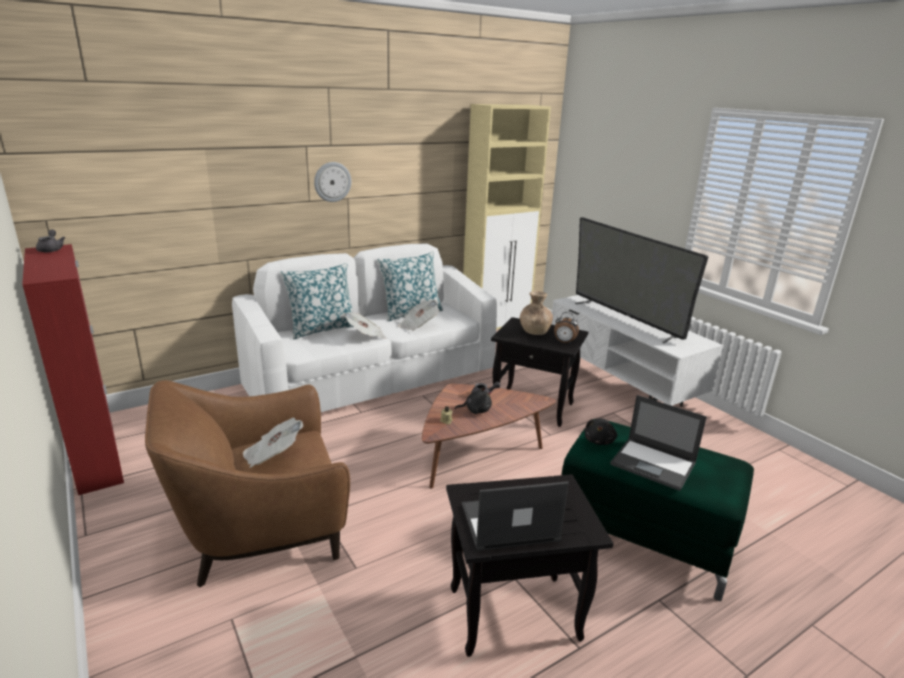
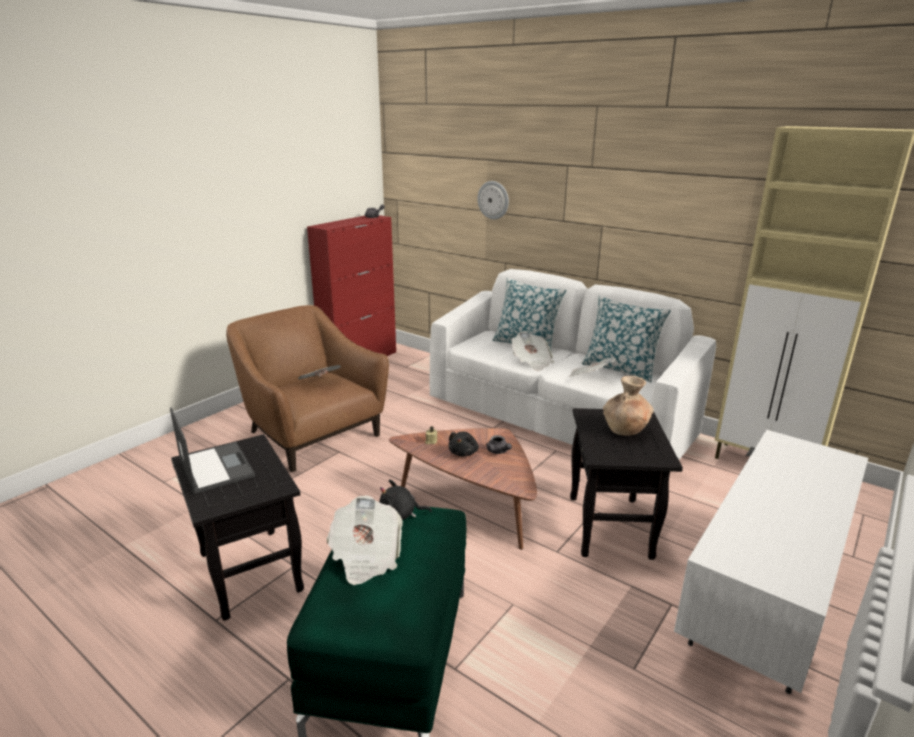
camera: 70 degrees right, 0 degrees up
(332, 182) = (586, 205): wall clock -> wall clock (493, 200)
(476, 410) = (464, 452): black plush toy -> black plush toy turned 45 degrees clockwise
(564, 342) = (616, 453): alarm clock -> none
(625, 319) = (783, 495): television -> none
(654, 464) = (366, 556): laptop -> newspaper

